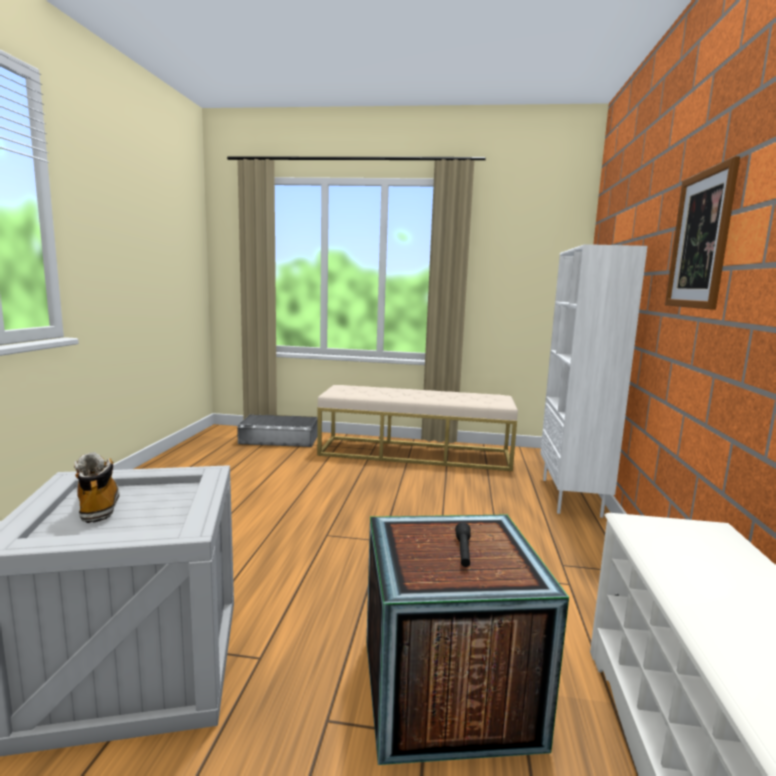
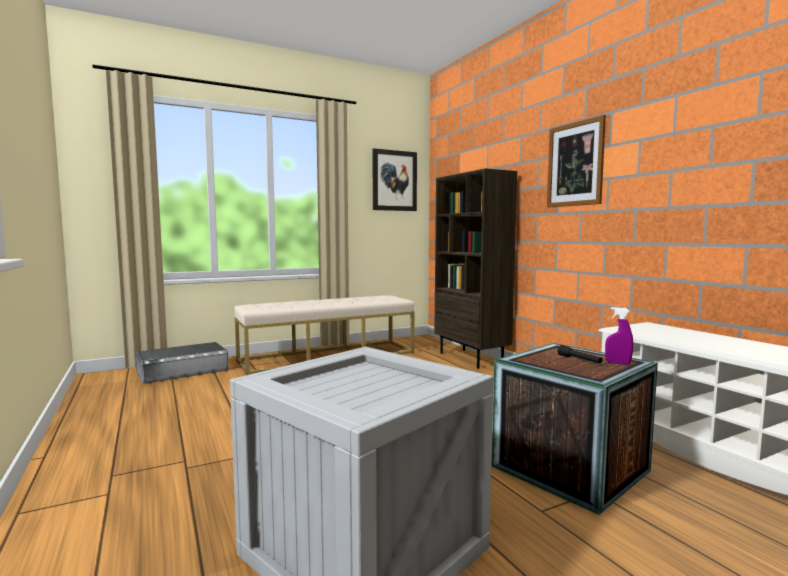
camera: 35 degrees left, 5 degrees down
(98, 506) = (335, 389): boot -> none
(502, 575) = (618, 363): none -> purple spray bottle
(537, 252) = (394, 180): none -> picture
(572, 497) = (471, 358): white bookcase -> brown bookcase

